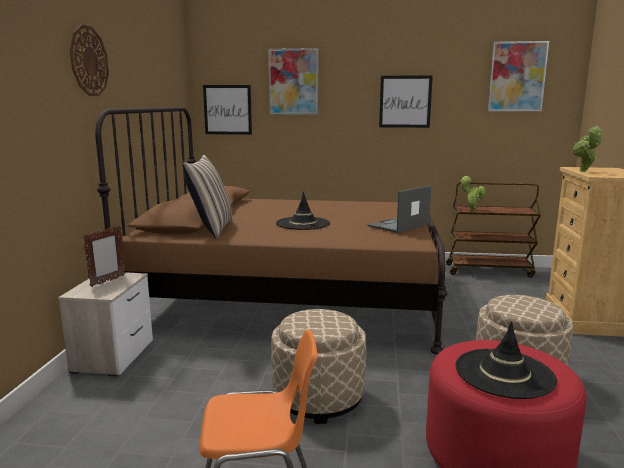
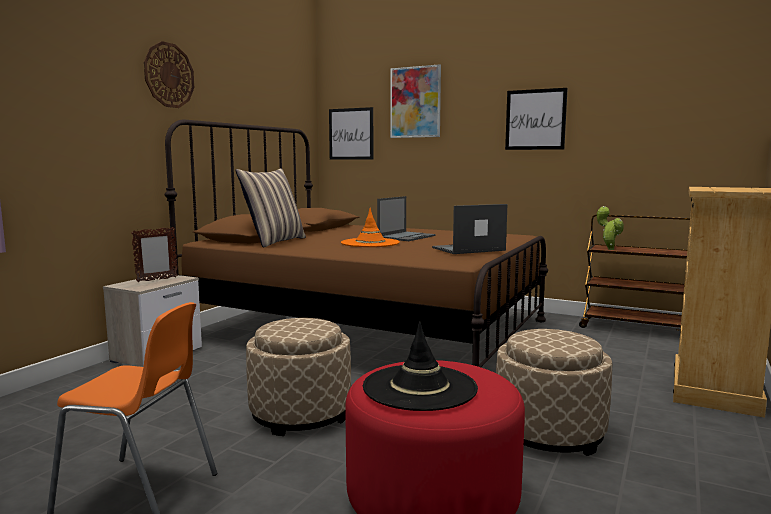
camera: 20 degrees right, 5 degrees down
(303, 223) = (370, 243): black hat -> orange hat
(319, 212) = (406, 237): none -> laptop
(517, 77) = (675, 84): picture -> none
(584, 171) = (703, 188): potted plant -> none

